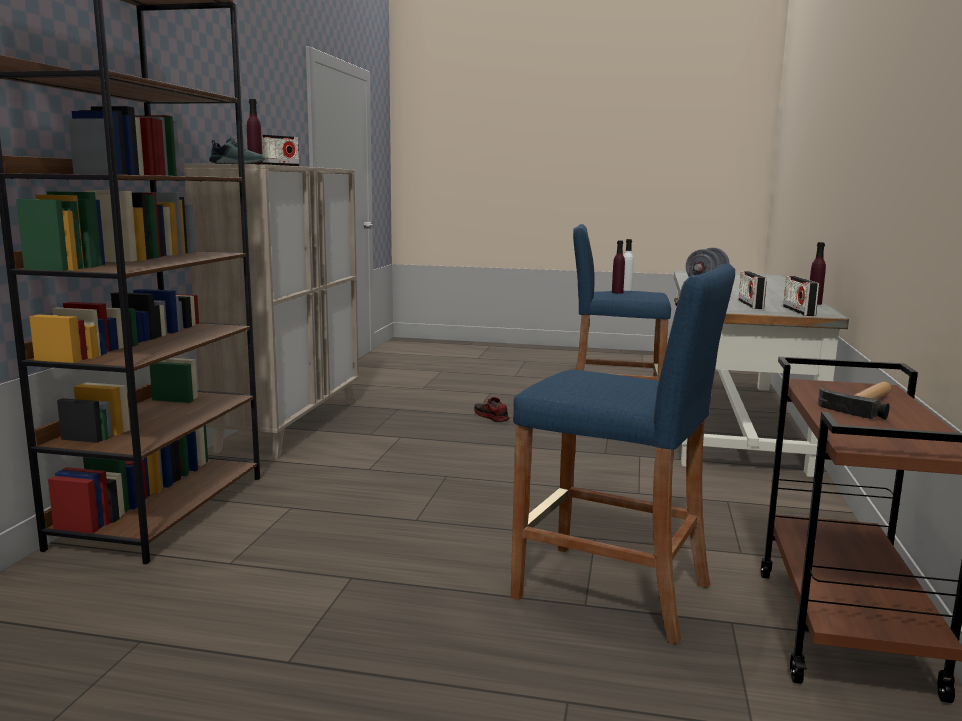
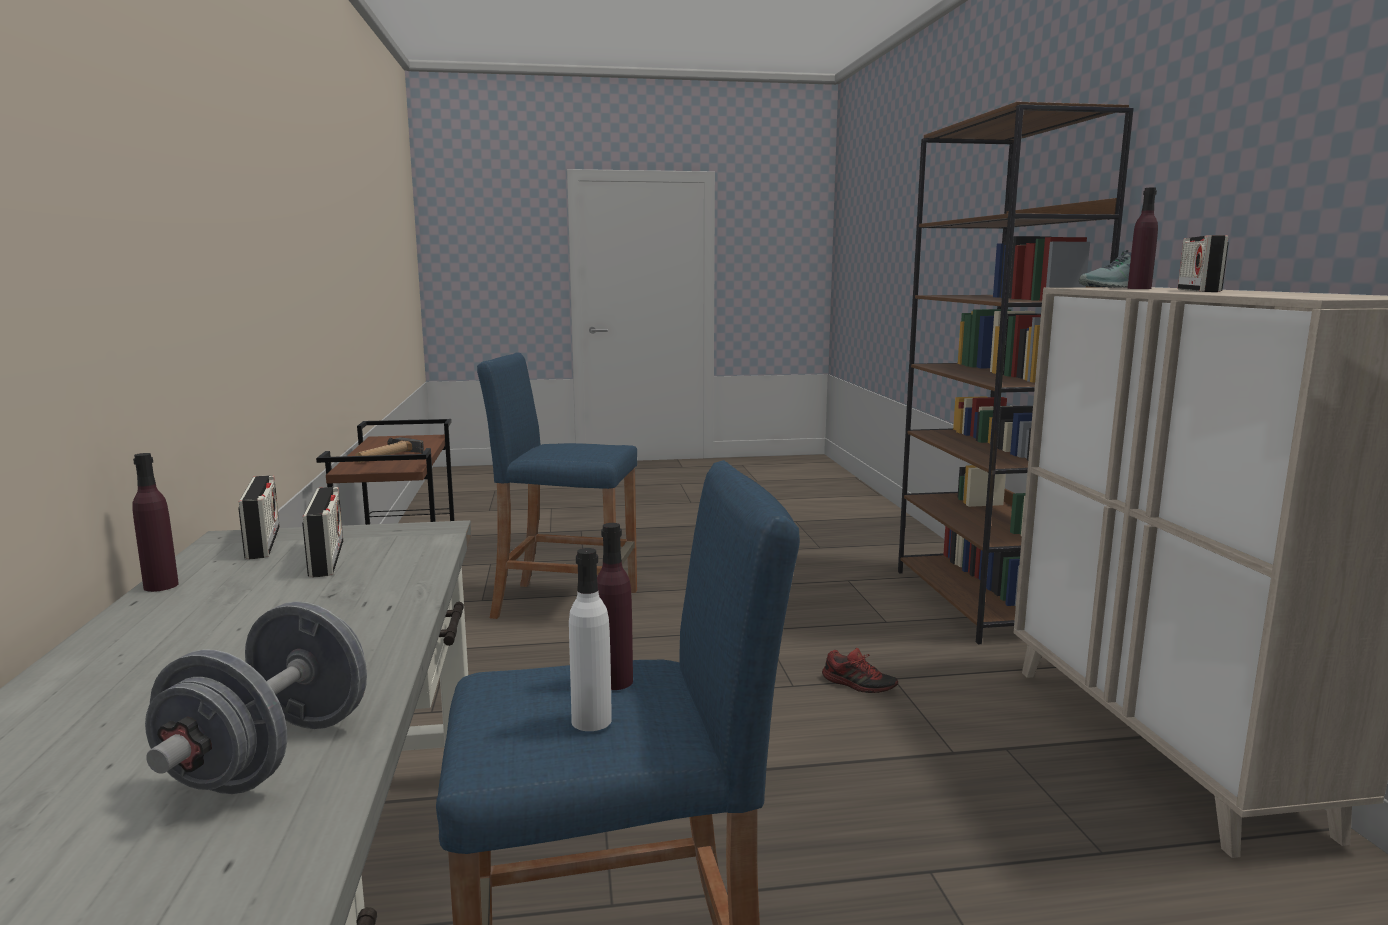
camera: 160 degrees right, 0 degrees up
(491, 417) = (884, 867): shoe -> shoe (859, 684)

